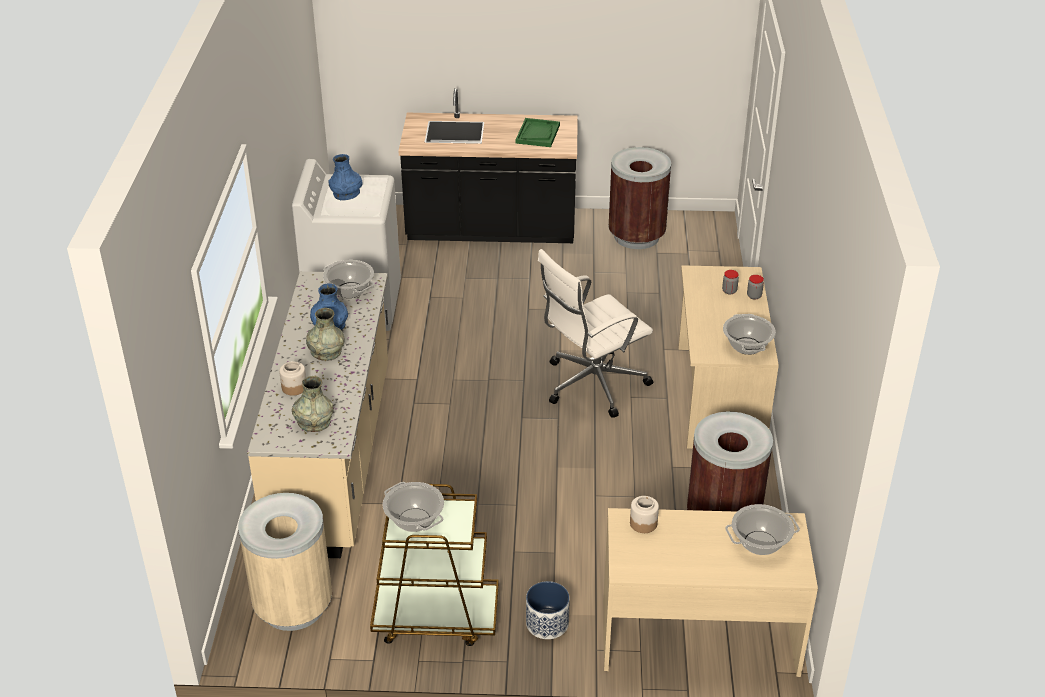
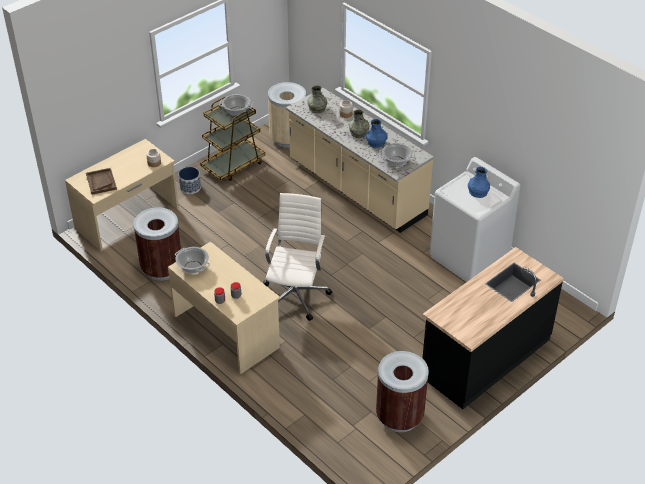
camera: 135 degrees right, 5 degrees up
(537, 134) = (467, 314): green tray -> none
(760, 543) = (101, 182): cooking pot -> brown tray

